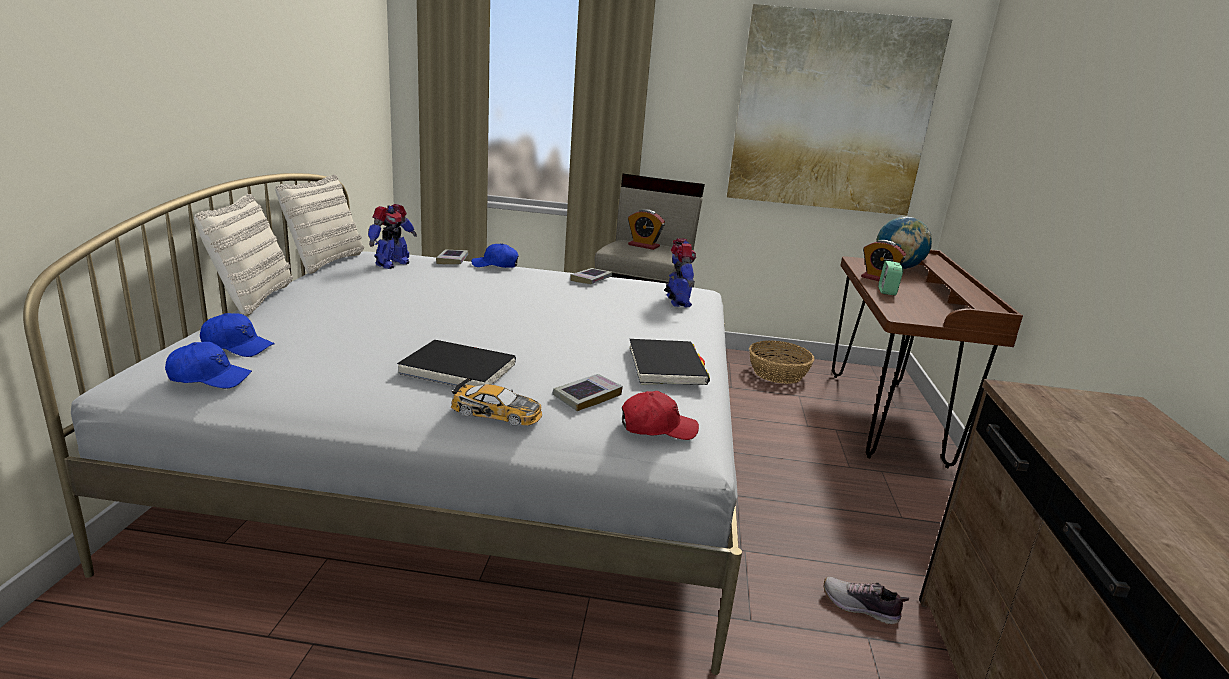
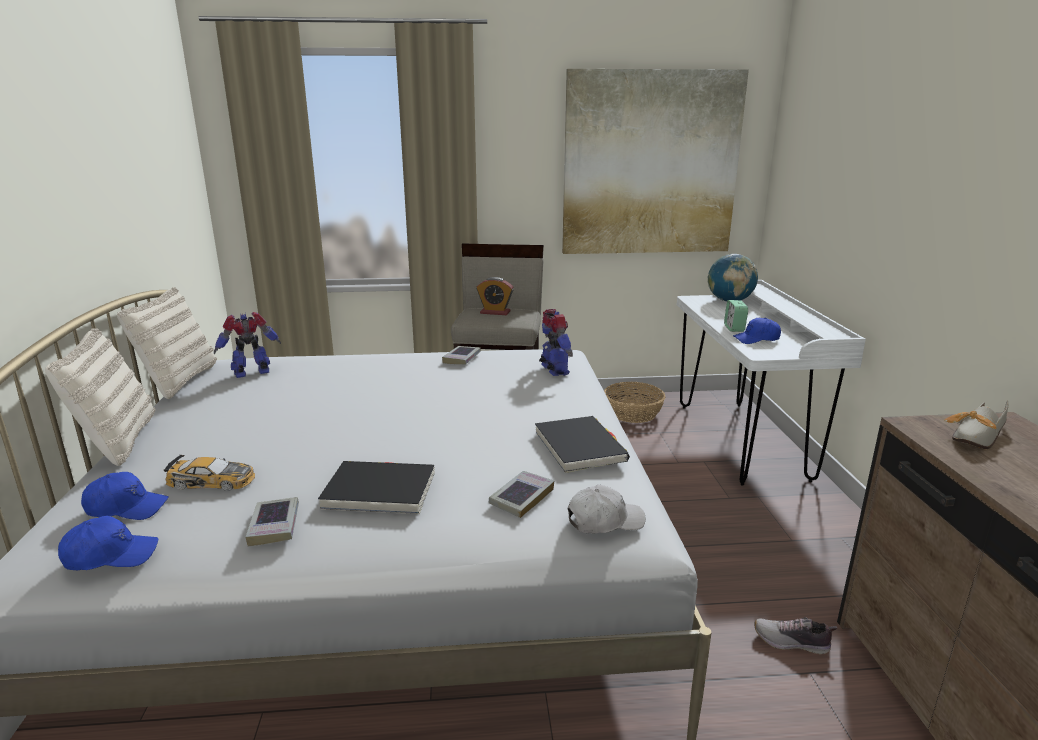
camera: 10 degrees left, 0 degrees up
(391, 264) = (252, 373): toy robot -> toy robot turned 135 degrees counterclockwise
(452, 260) = (314, 358): book -> book (274, 525)
(495, 265) = (360, 357): blue cap -> blue cap (756, 339)
(497, 412) = (442, 536): toy car -> toy car (212, 481)
(657, 428) = (604, 521): red cap -> white cap
(878, 279) = (720, 316): alarm clock -> none
(885, 417) = (741, 440): brown desk -> white desk
(1079, 411) = (975, 437): none -> shoe

